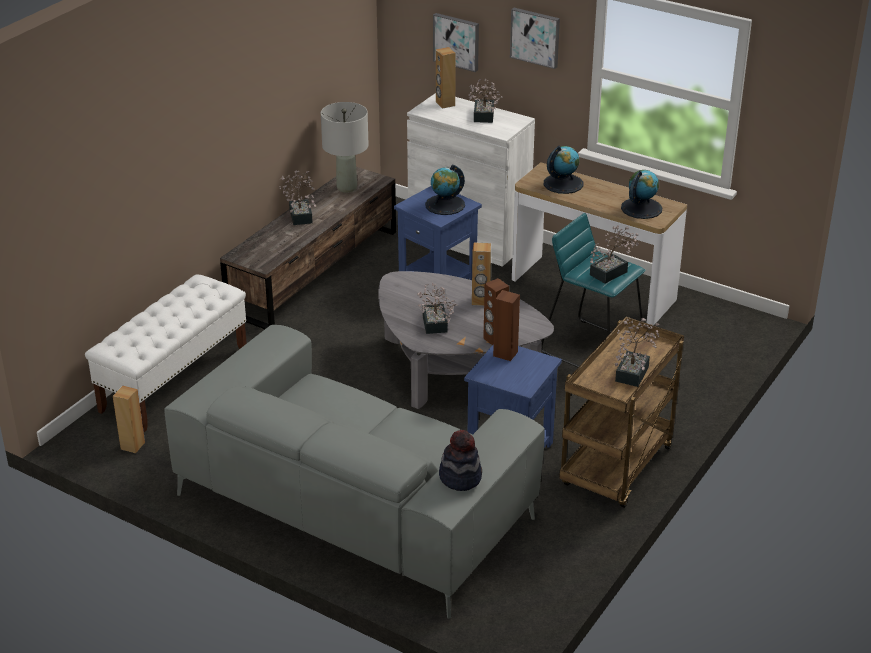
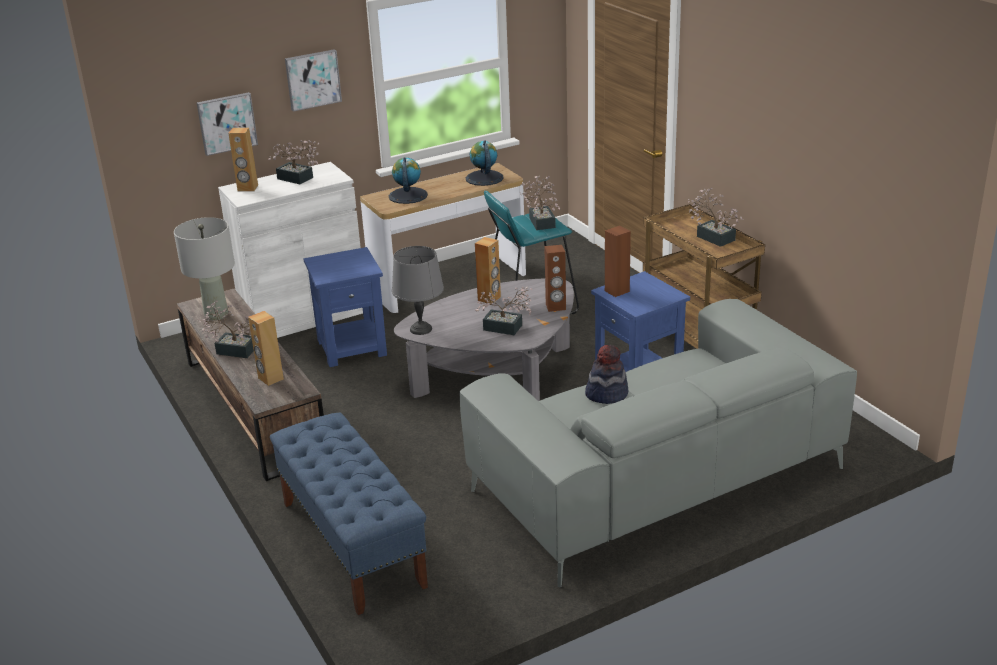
camera: 60 degrees left, 5 degrees down
(132, 445) = (445, 601): brown speaker -> brown speaker (270, 379)
(175, 380) = (352, 543): white bench -> blue bench
(399, 285) = (421, 329): none -> grey table lamp
(445, 205) = (347, 262): globe -> none
(460, 477) = (795, 345): hat -> hat (606, 394)

